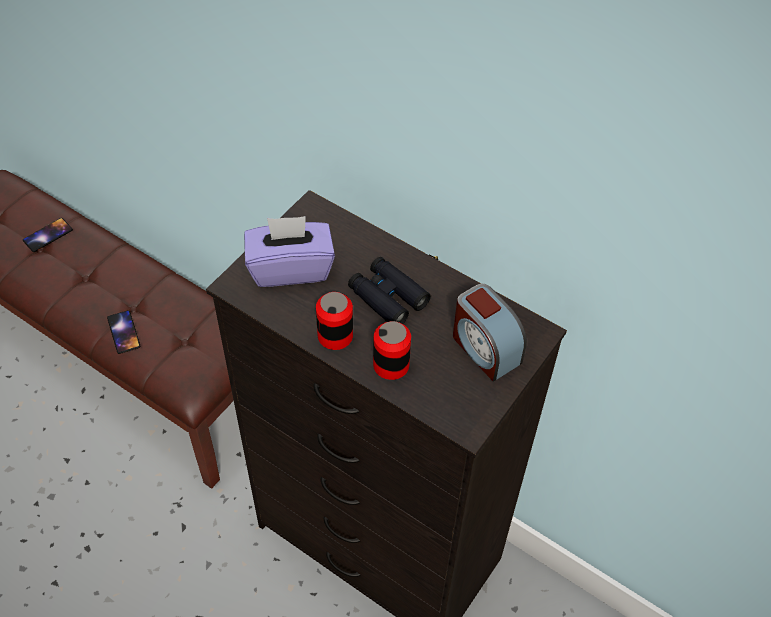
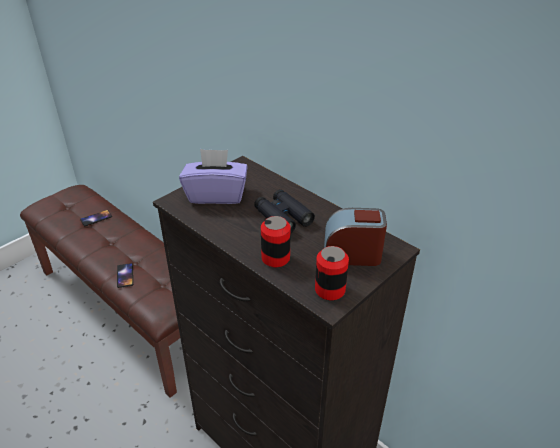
camera: 10 degrees right, 15 degrees down
(335, 336) = (237, 236): can -> can (330, 290)
(485, 348) = (352, 254): alarm clock -> alarm clock turned 120 degrees clockwise

